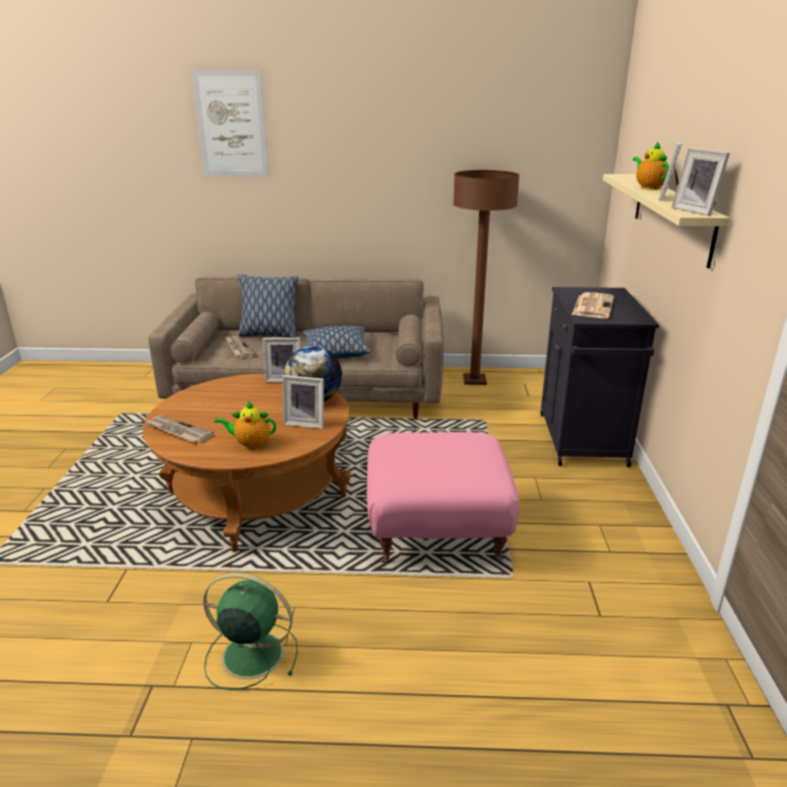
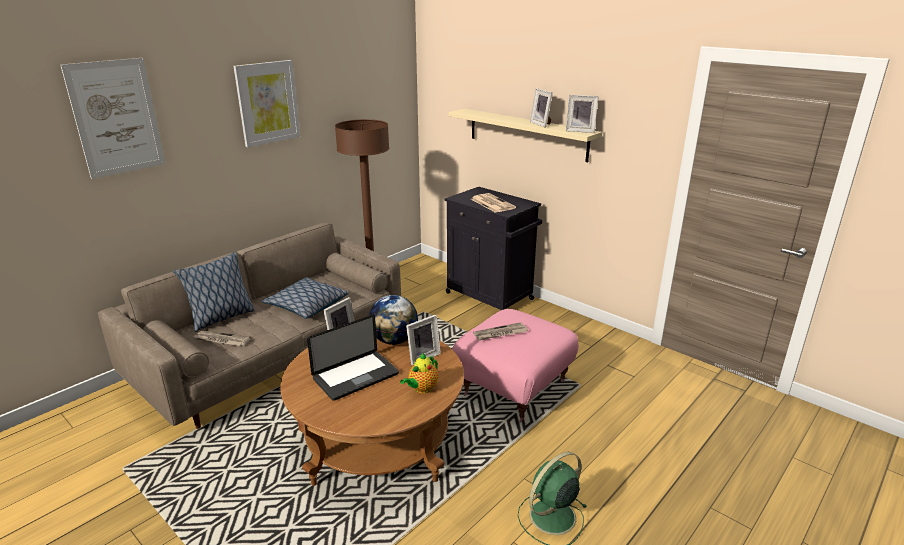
camera: 50 degrees left, 0 degrees up
(177, 431) = (354, 413): newspaper -> newspaper (500, 333)
(234, 409) = (356, 376): none -> laptop
(386, 133) = (267, 103): none -> picture
(648, 187) = (508, 118): teapot -> none

